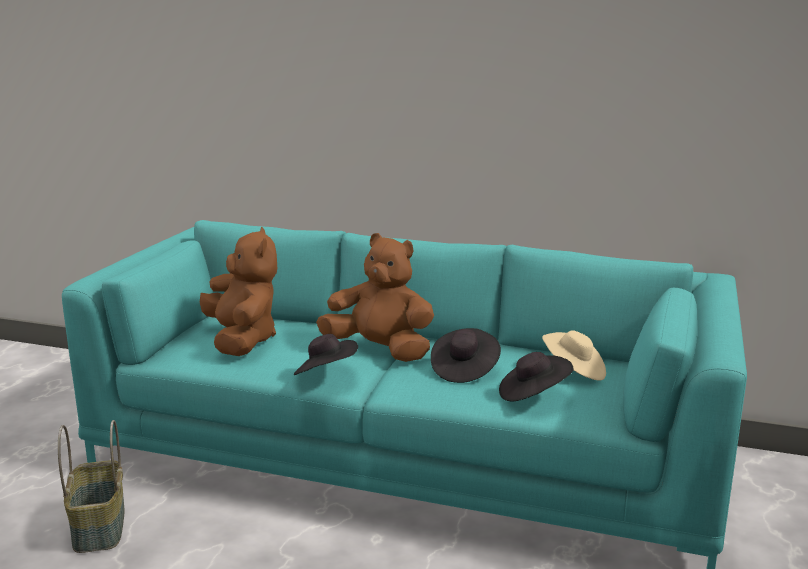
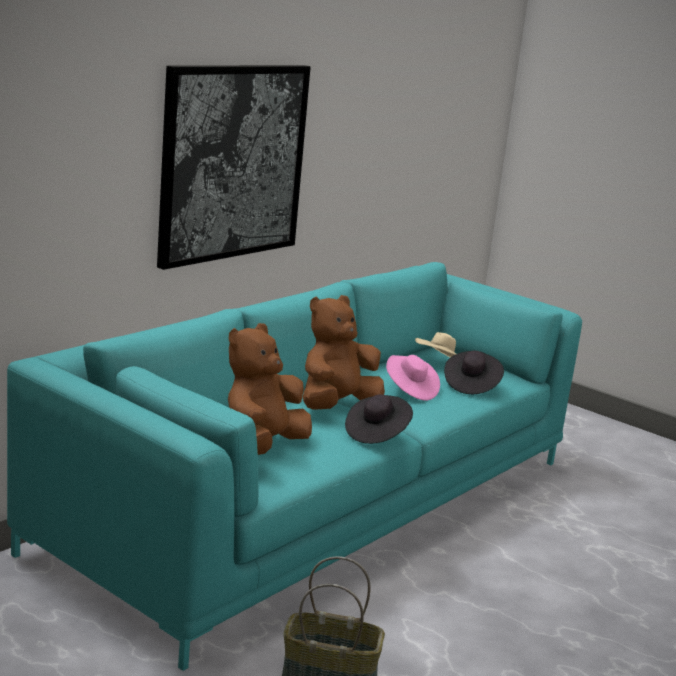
camera: 70 degrees left, 0 degrees up
(242, 340) = (262, 447): brown plush toy -> brown plush toy turned 60 degrees counterclockwise
(411, 102) = (233, 162): none -> picture
(464, 370) = (410, 390): black hat -> pink hat

